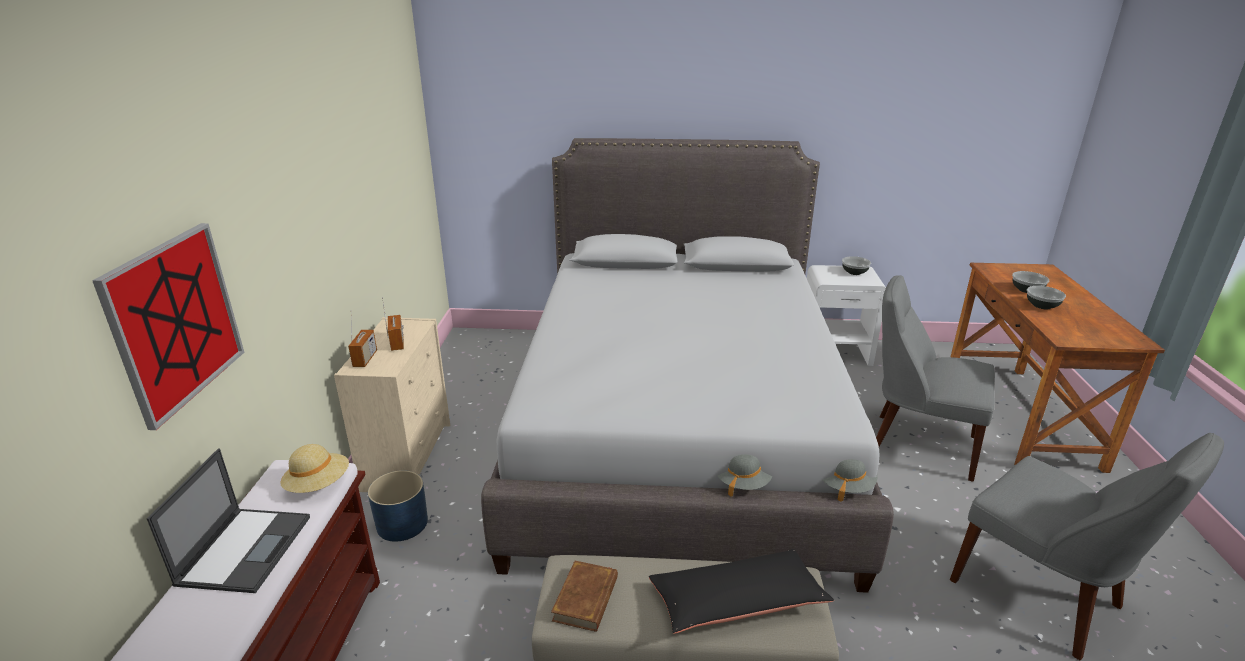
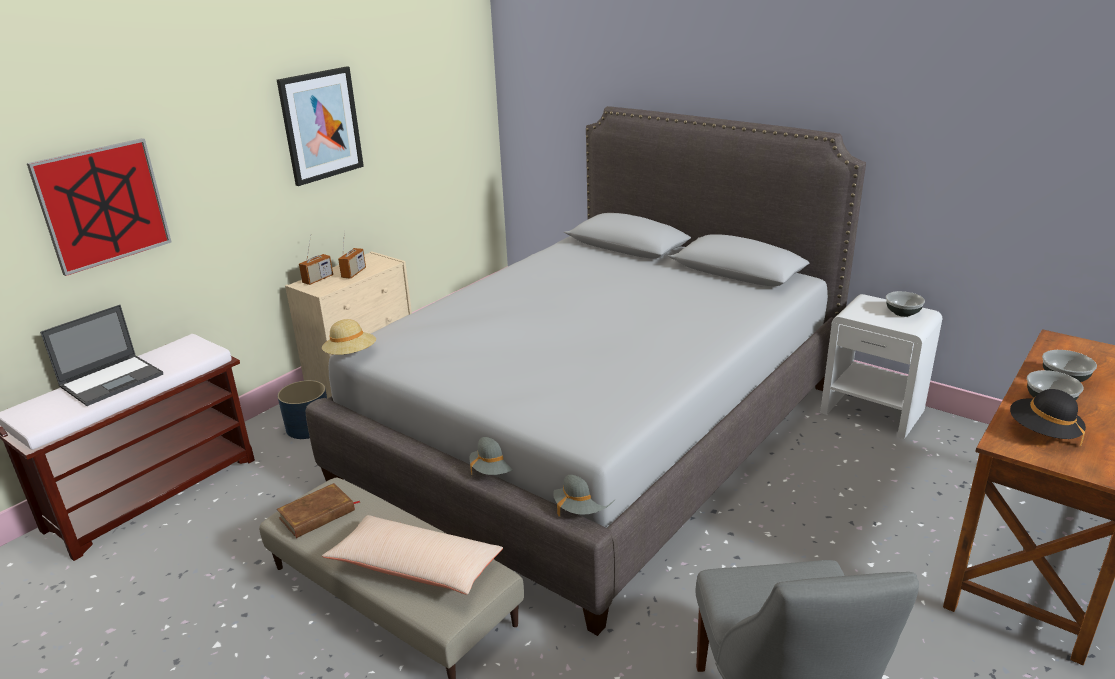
camera: 35 degrees right, 0 degrees up
(318, 485) = (193, 356): beige hat -> beige hat (351, 355)
(333, 185) = (321, 125): none -> picture
(737, 602) = (415, 567): black pillow -> beige pillow
(917, 444) = (844, 534): grey chair -> none
(1069, 326) = (1043, 432): none -> black hat

